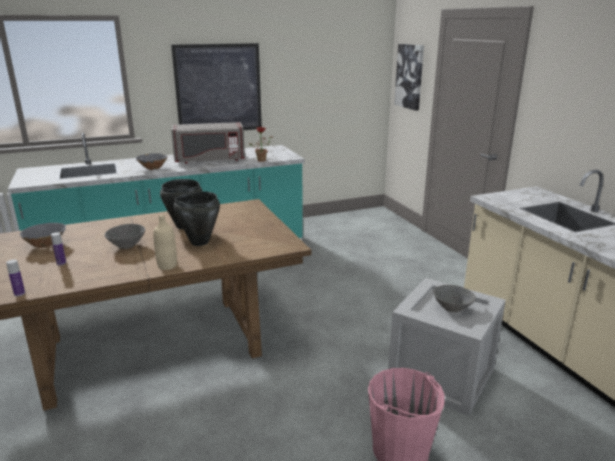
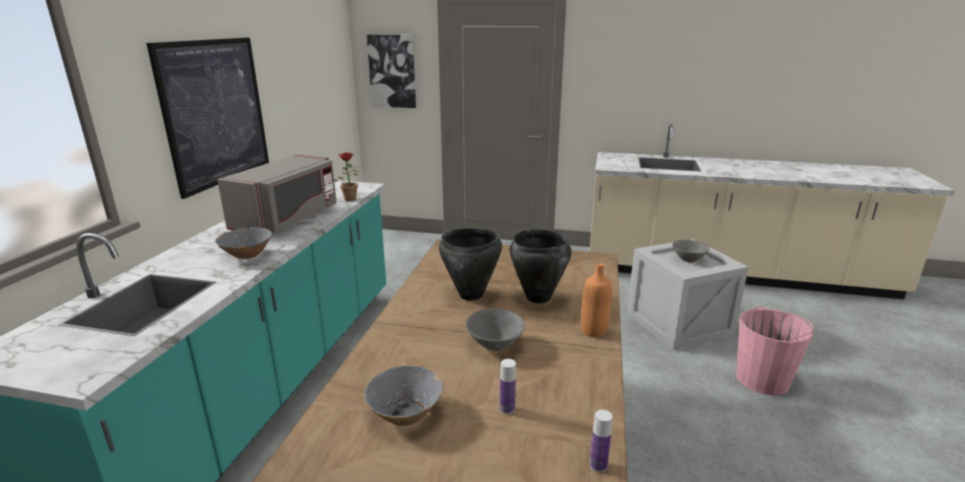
camera: 55 degrees left, 0 degrees up
(167, 266) = (594, 331): beige bottle -> orange bottle

